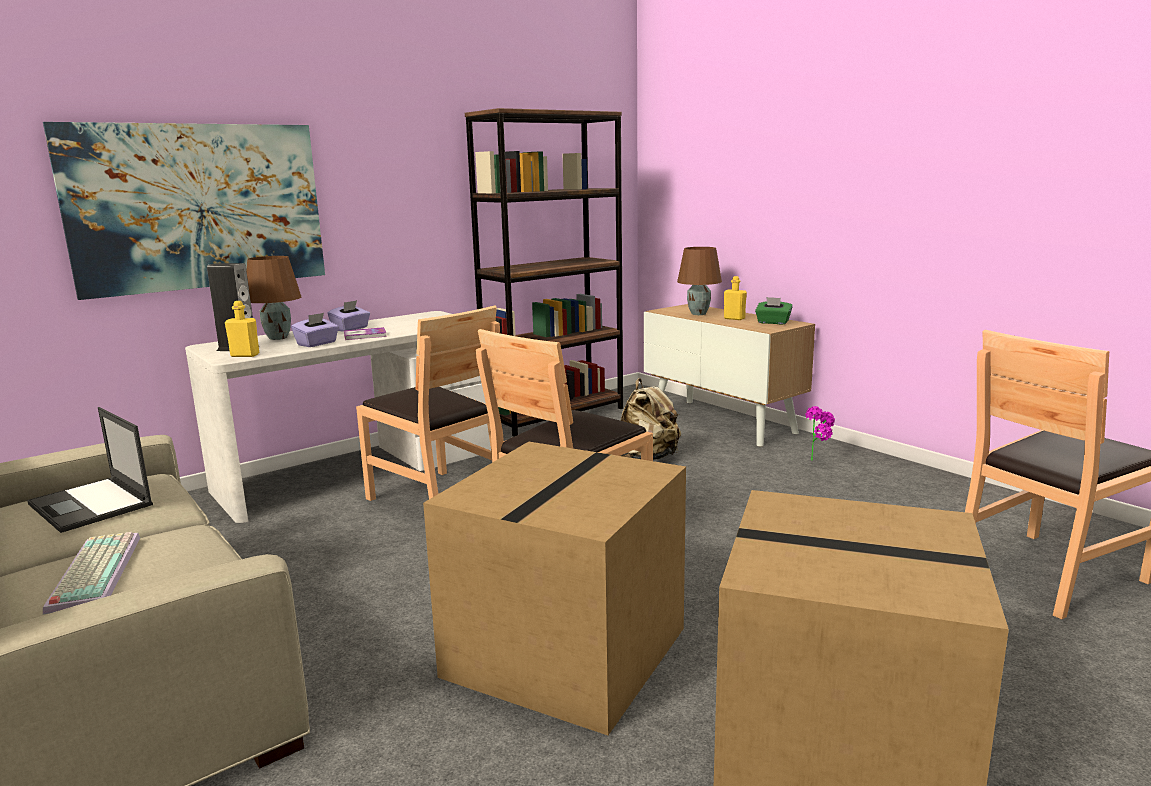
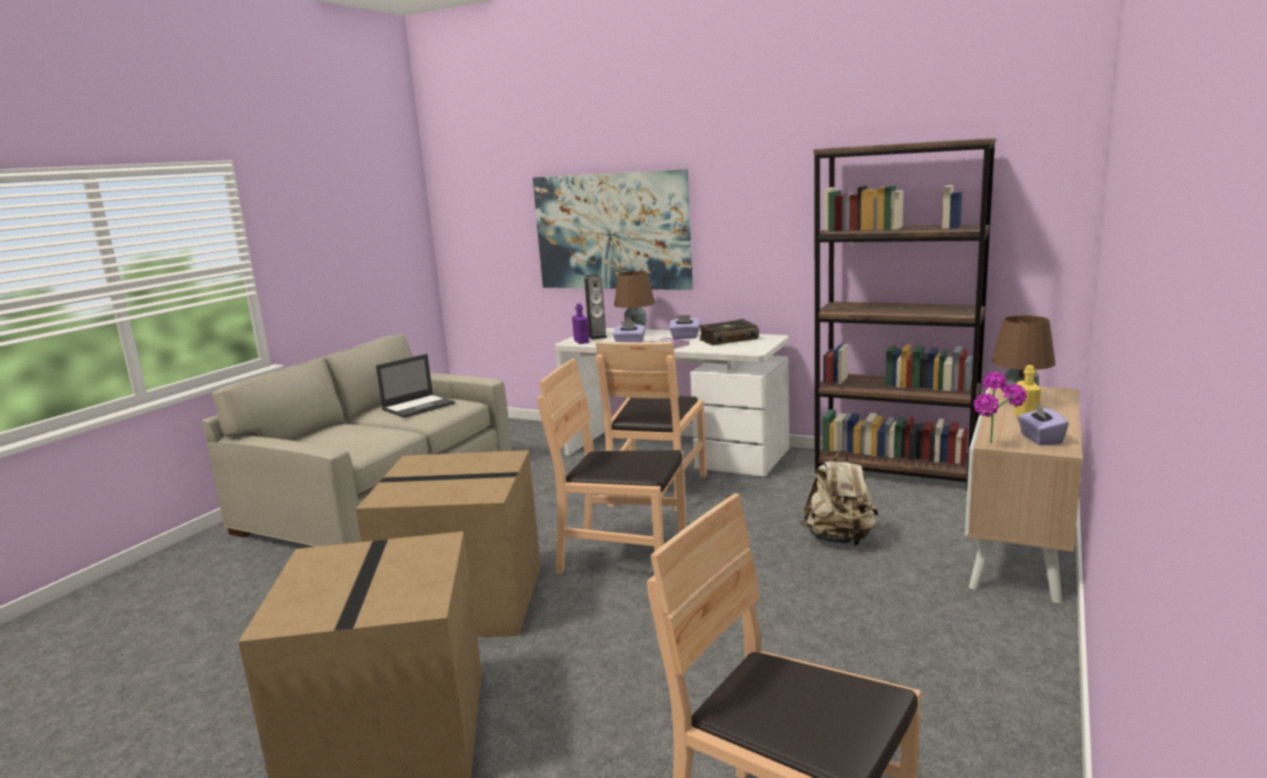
camera: 65 degrees right, 0 degrees up
(91, 505) = (419, 406): laptop -> laptop turned 150 degrees counterclockwise
(93, 572) = (344, 433): keyboard -> none
(245, 355) = (581, 342): yellow bottle -> purple bottle
(403, 322) = (728, 340): none -> book
(773, 322) = (1040, 439): green tissue box -> purple tissue box
(819, 461) = (974, 633): potted plant -> potted plant (996, 446)

